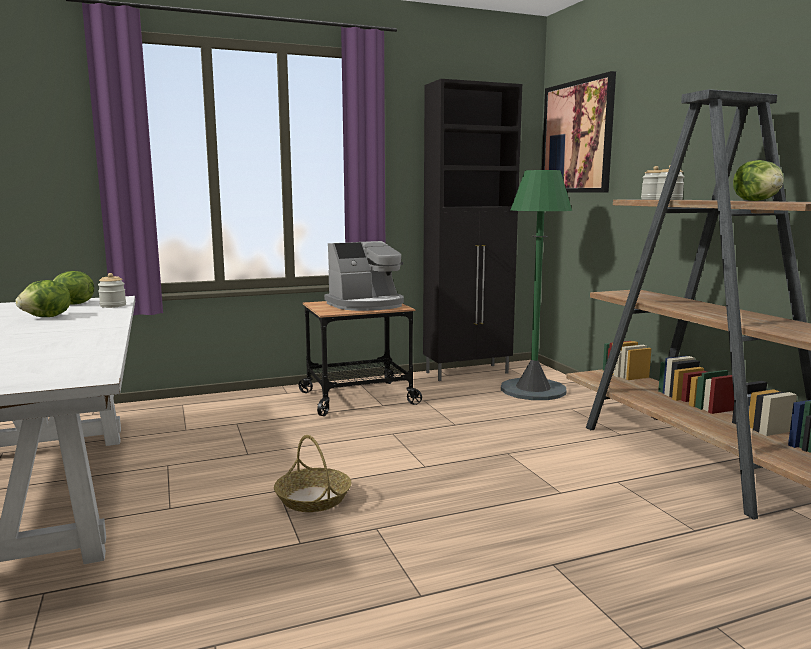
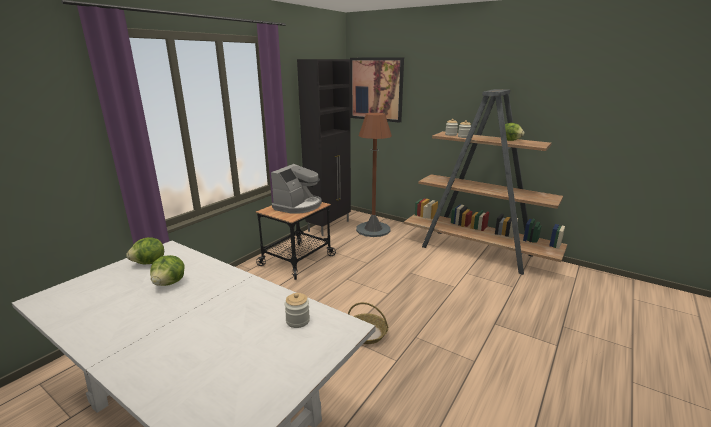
camera: 35 degrees left, 10 degrees up
(113, 305) = (186, 256): jar -> jar (298, 321)
(533, 390) = (373, 229): green floor lamp -> brown floor lamp

